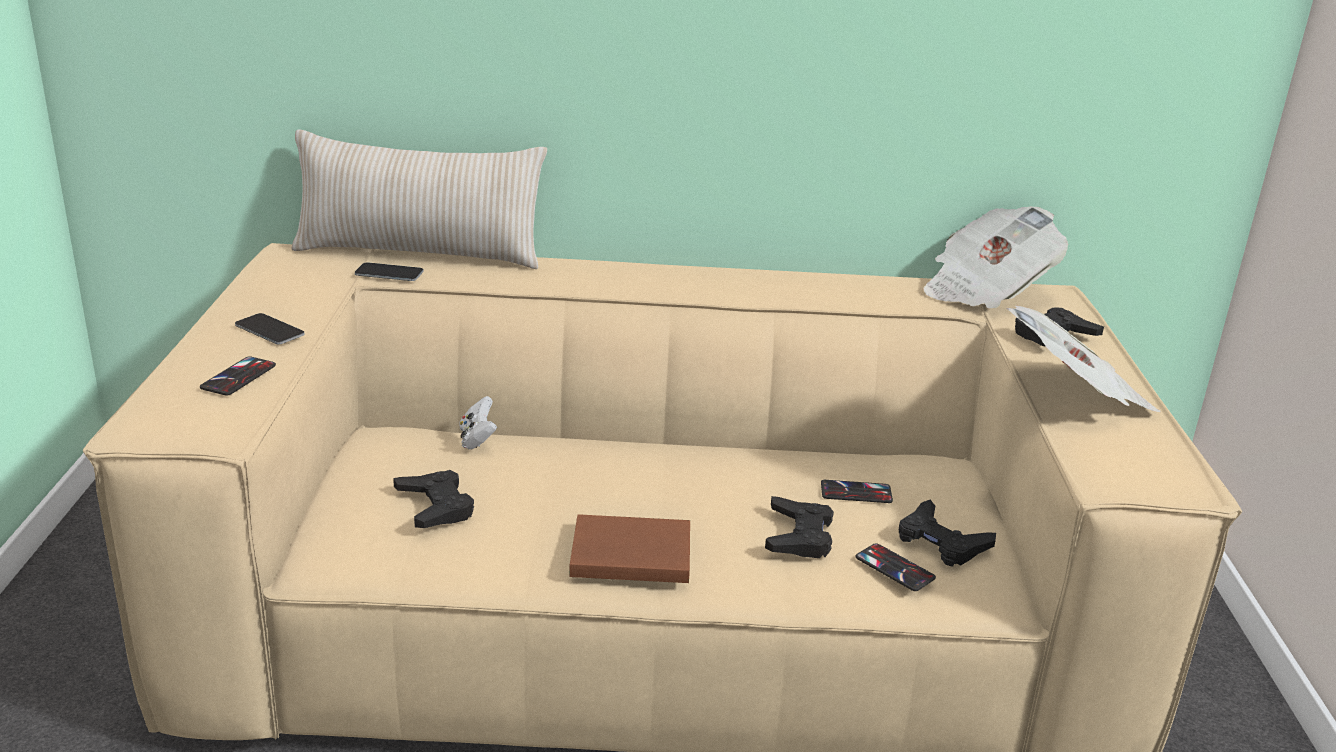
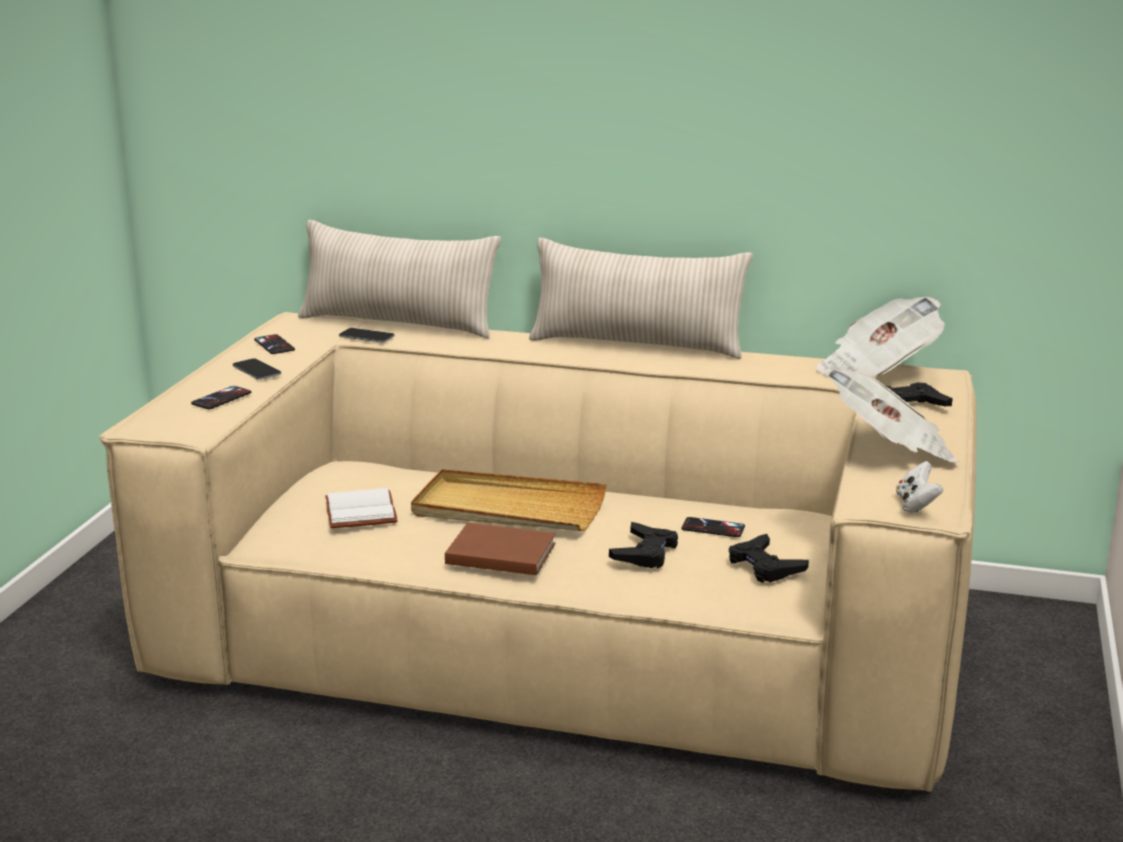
camera: 15 degrees right, 5 degrees down
(435, 506) = (363, 512): black game controller -> white book
(477, 439) = (417, 471): white game controller -> white game controller (916, 505)
(610, 485) = (508, 508): none -> beige tray
(710, 269) = (637, 344): none -> beige pillow
(895, 568) = (713, 580): phone -> phone (274, 345)

